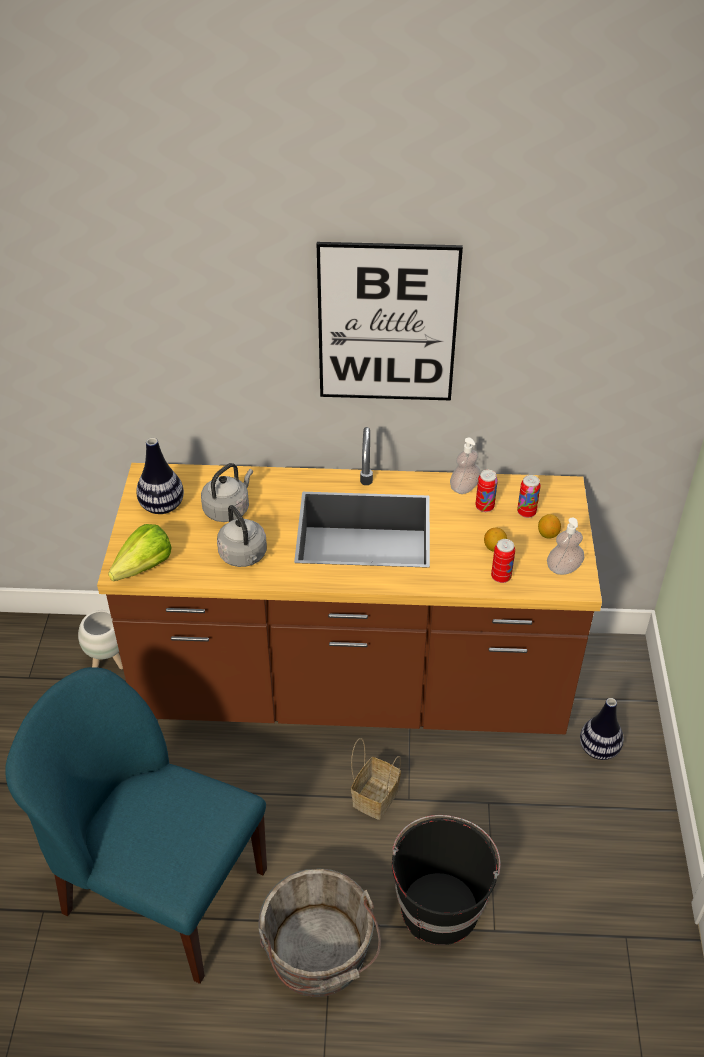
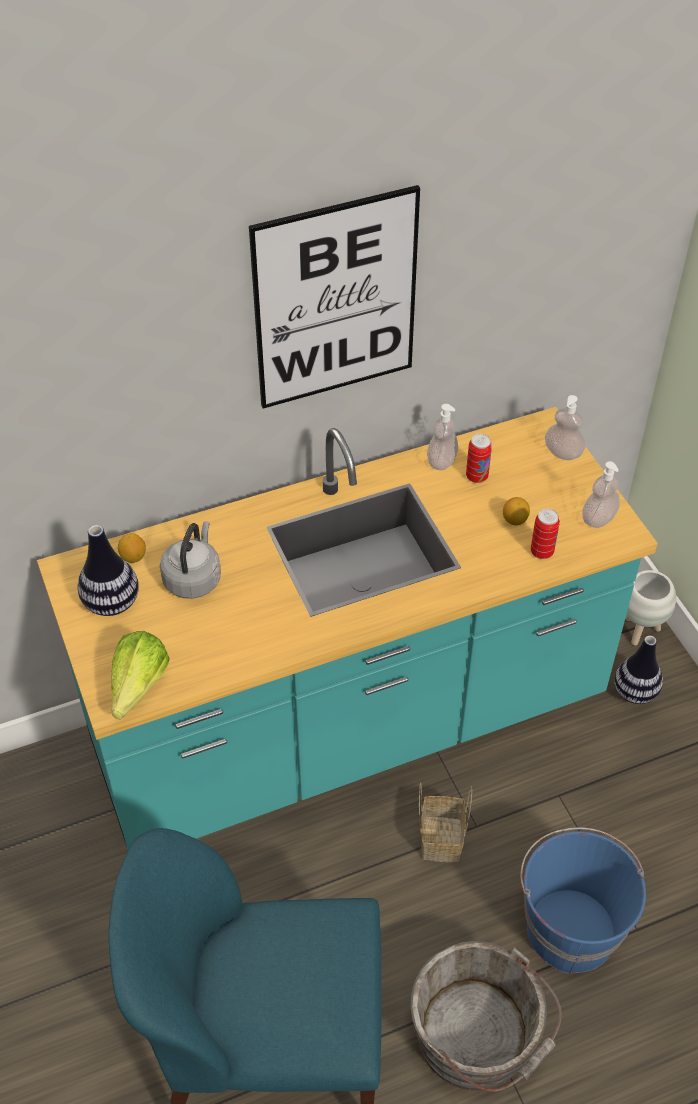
camera: 25 degrees left, 5 degrees up
(109, 663) = (50, 807): white planter -> white planter (640, 630)
(244, 556) = (248, 630): grey kettle -> none
(352, 688) = (349, 726): brown counter -> turquoise counter
(439, 905) = (570, 927): black bucket -> blue bucket
(526, 512) = (523, 468): can -> none
(547, 534) = (560, 485): lemon -> lemon (133, 557)
(566, 511) = (563, 452): none -> soap dispenser

